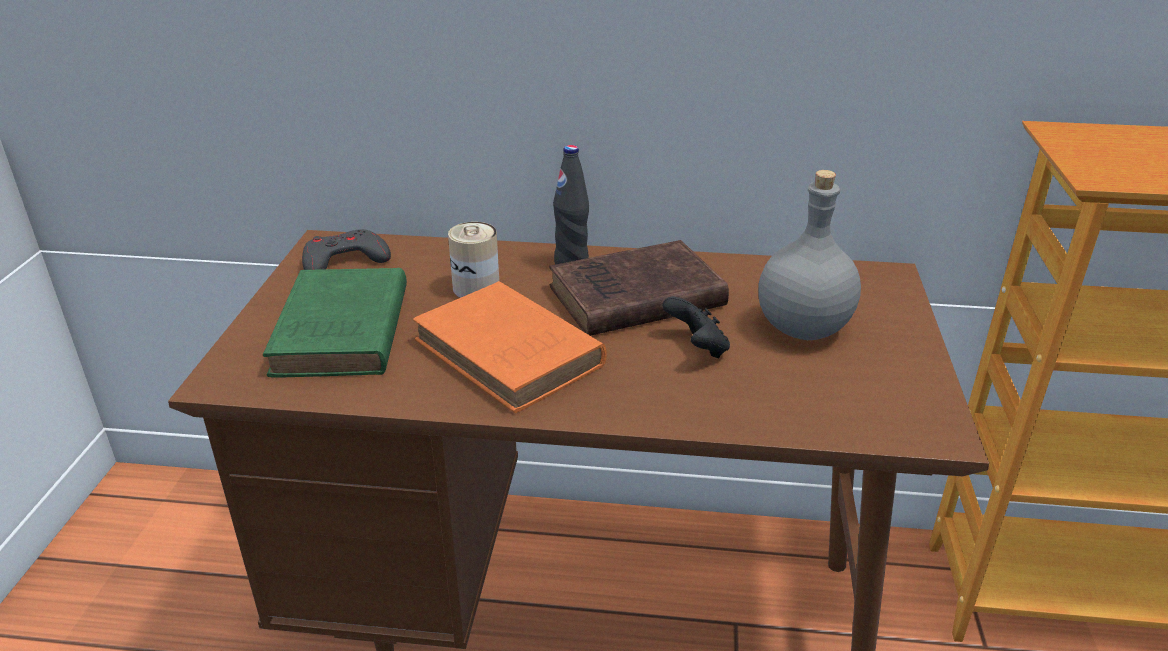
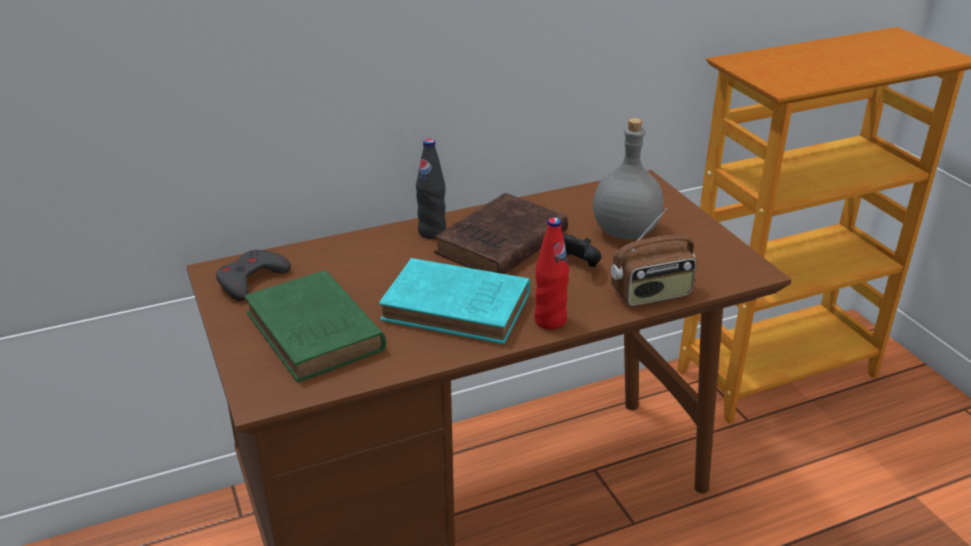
camera: 30 degrees left, 0 degrees up
(476, 288) = (381, 270): can -> none
(512, 355) = (460, 308): orange book -> turquoise book
(597, 405) = (550, 321): none -> red bottle
(759, 416) = (651, 294): none -> radio

